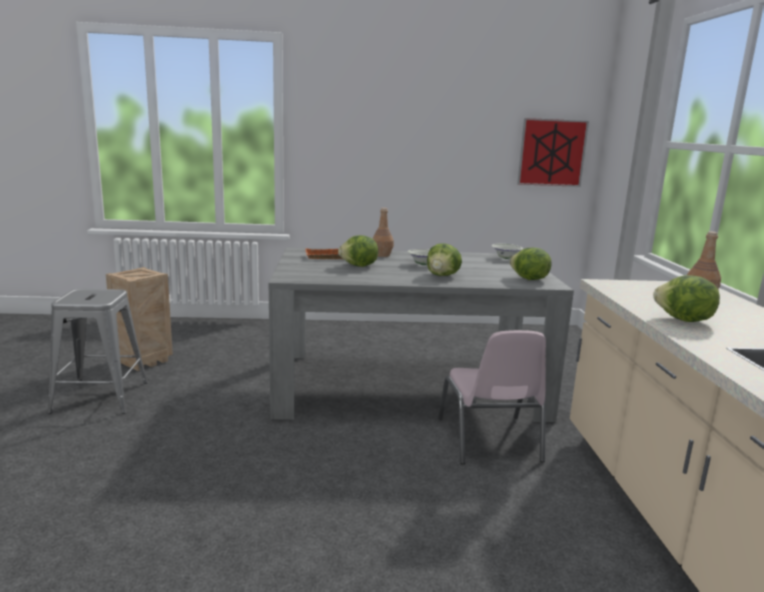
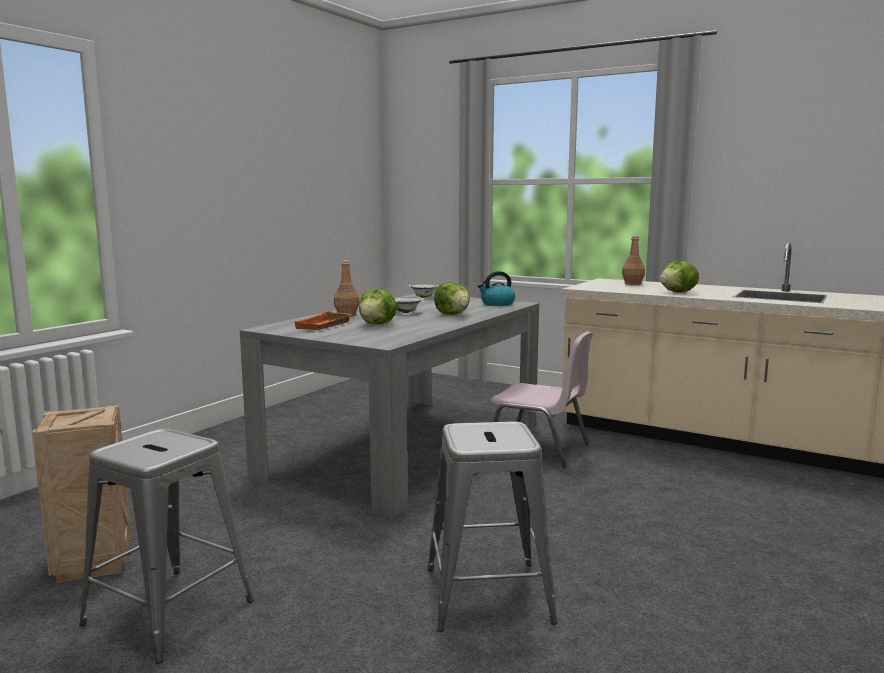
camera: 55 degrees left, 5 degrees down
(176, 491) = (488, 595): none -> grey stool
(529, 279) = (497, 304): lettuce -> kettle
(552, 152) = (355, 197): picture -> none

